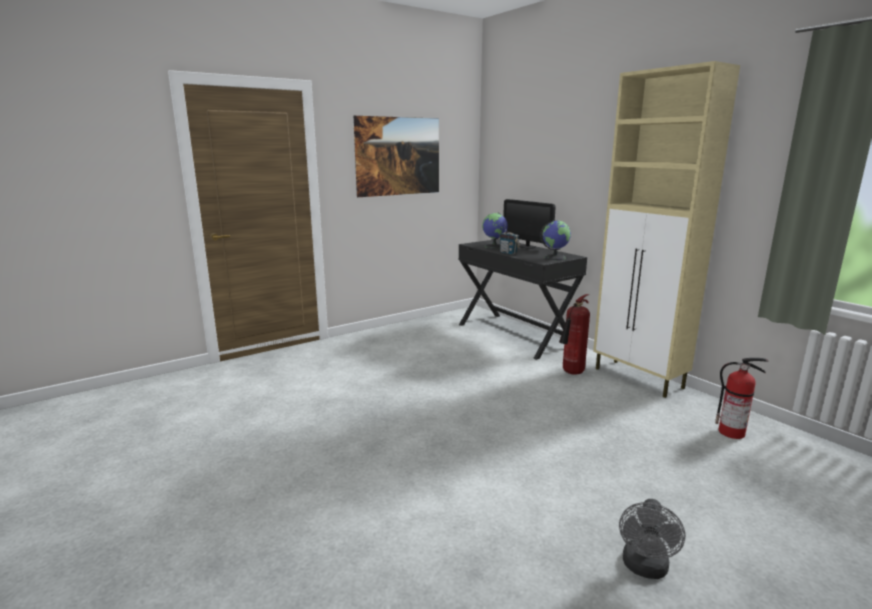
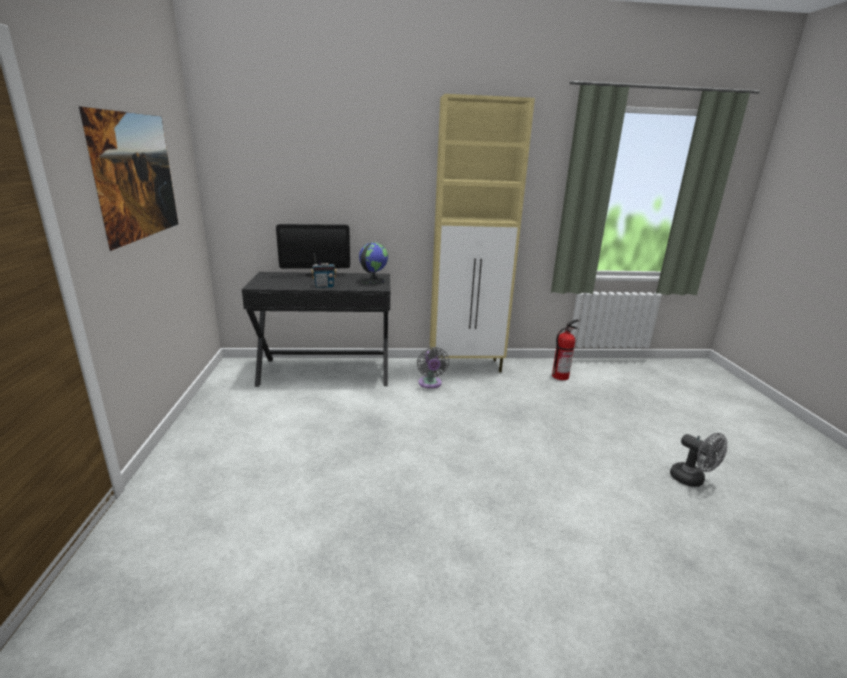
camera: 60 degrees left, 5 degrees up
(494, 246) = (288, 282): globe -> none
(571, 373) = (430, 384): fire extinguisher -> grey fan

